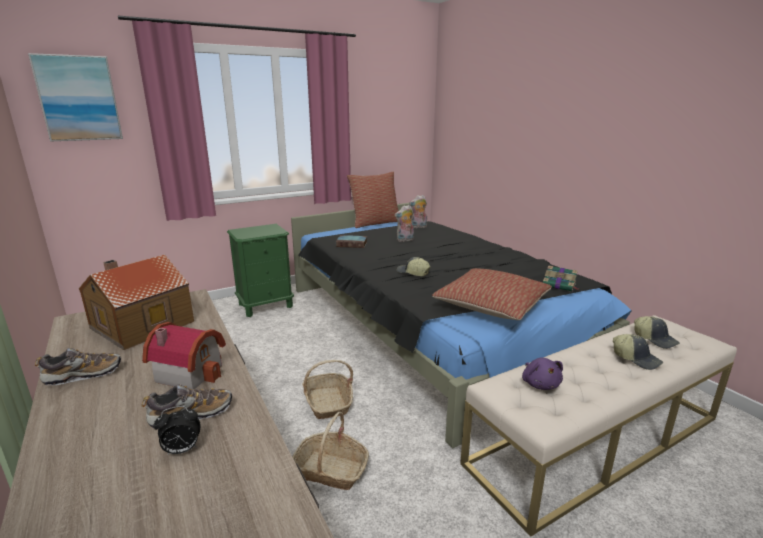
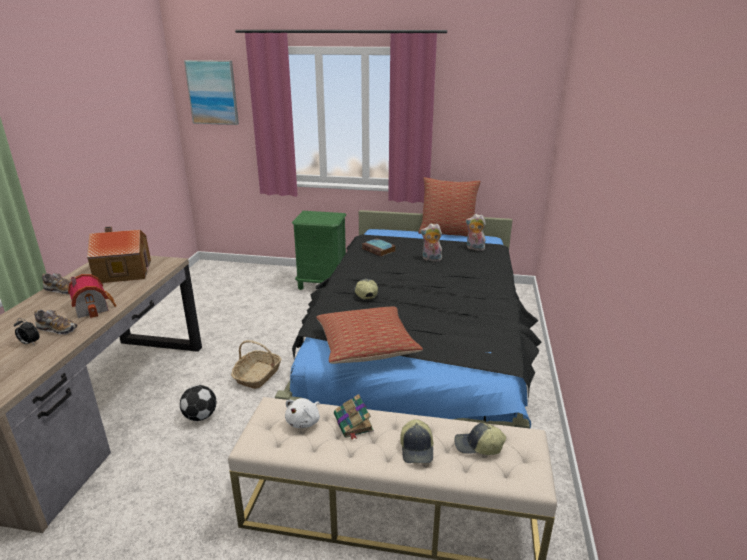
camera: 40 degrees right, 5 degrees up
(331, 470) = (200, 417): basket -> football
(540, 384) = (304, 421): purple plush toy -> white plush toy
(560, 285) = (467, 355): book -> book (353, 423)
(655, 339) = (478, 446): cap -> cap turned 90 degrees clockwise

